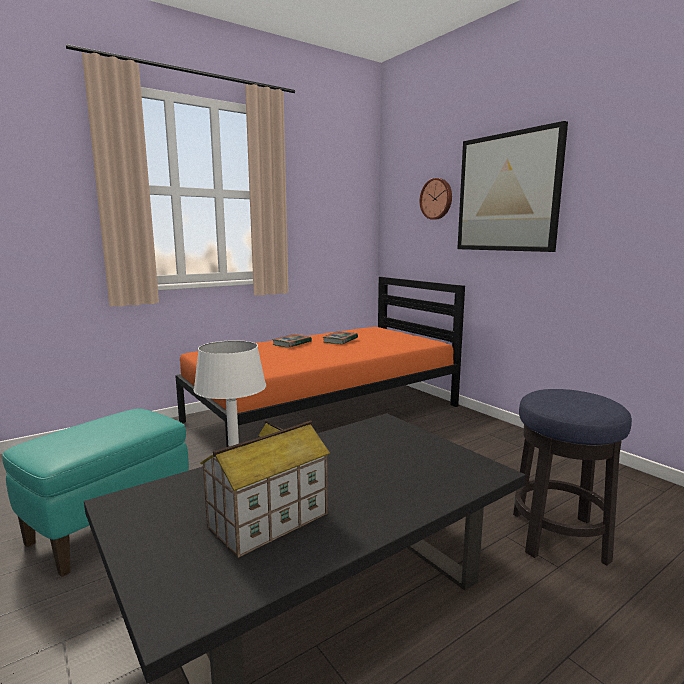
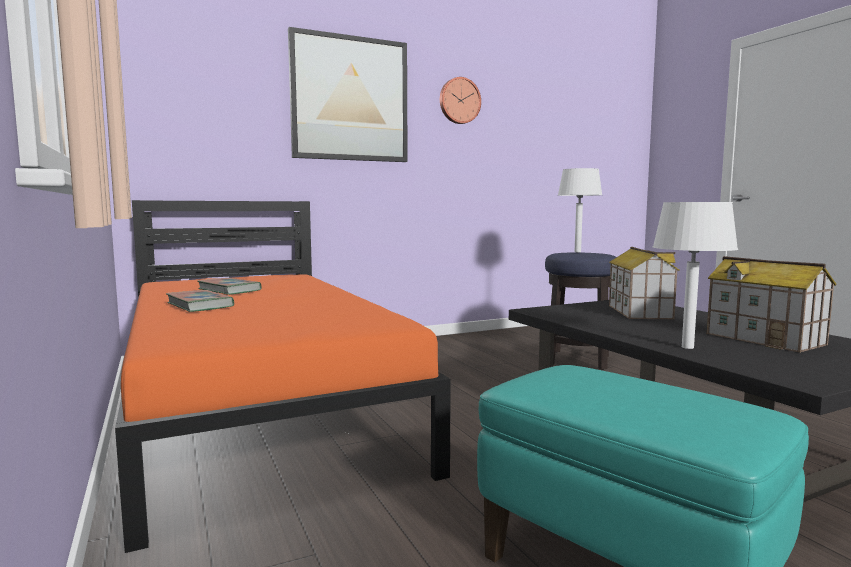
camera: 80 degrees left, 5 degrees down
(407, 468) = (638, 312): none -> toy house
(437, 199) = (243, 90): wall clock -> wall clock (459, 101)
(599, 399) = (578, 252): none -> white table lamp

